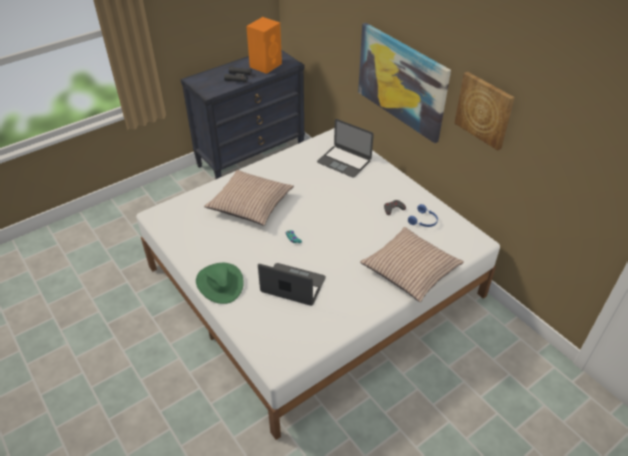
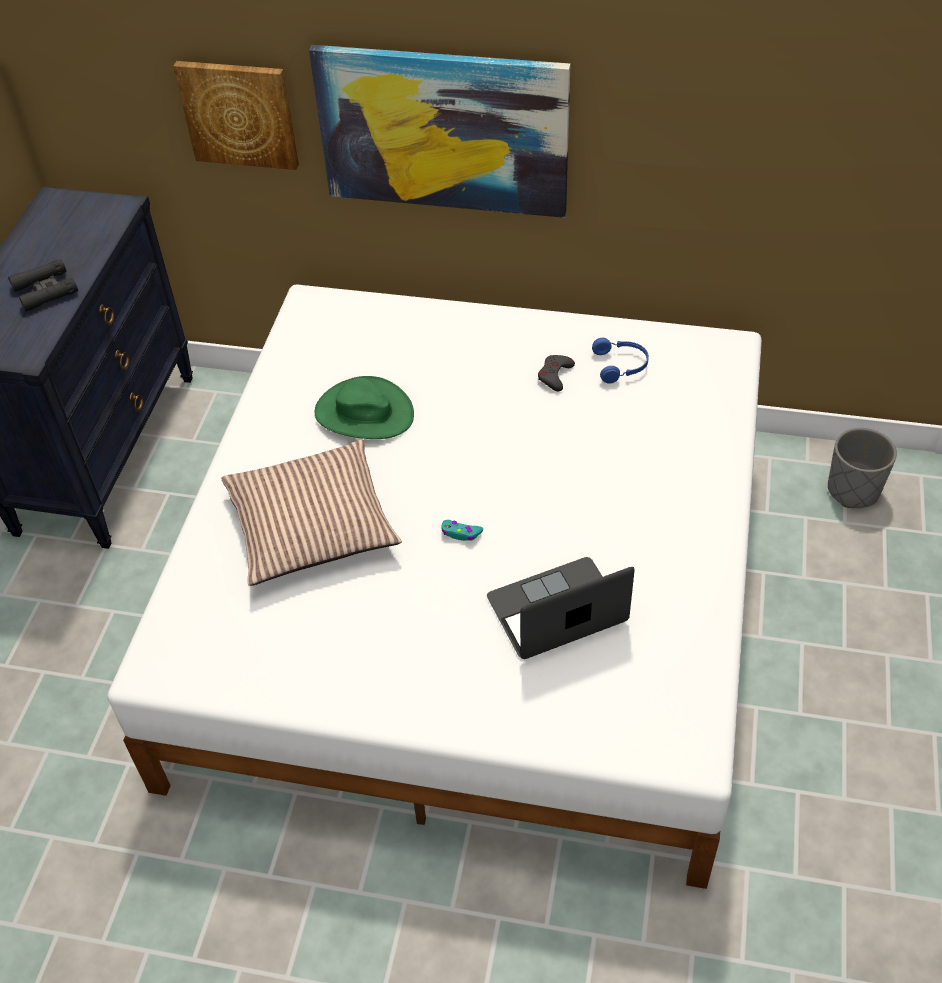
camera: 40 degrees left, 5 degrees up
(220, 283) = (436, 700): green hat -> green hat (364, 413)
(266, 65) = (71, 235): orange speaker -> none
(344, 161) = (380, 343): laptop -> none
(410, 270) = (693, 456): pillow -> none
(484, 110) = (668, 110): picture -> picture (239, 113)
(512, 350) = (853, 490): none -> grey planter

